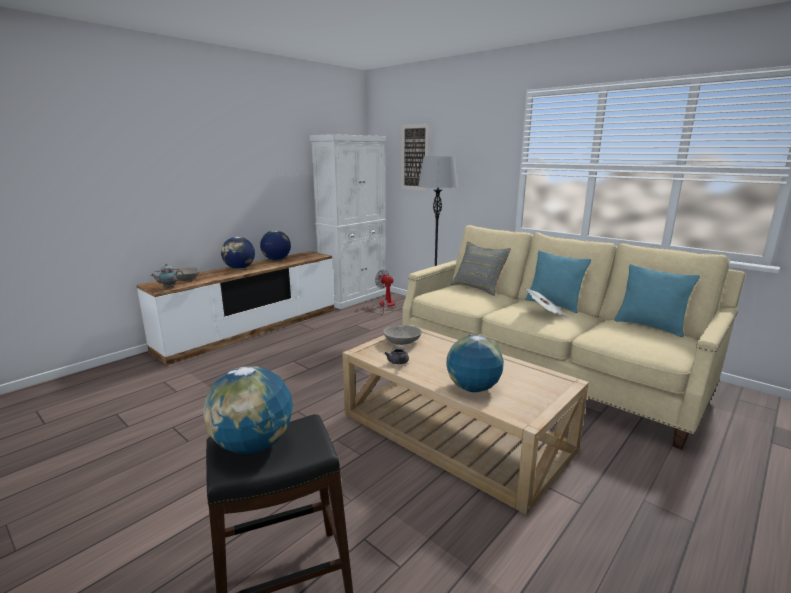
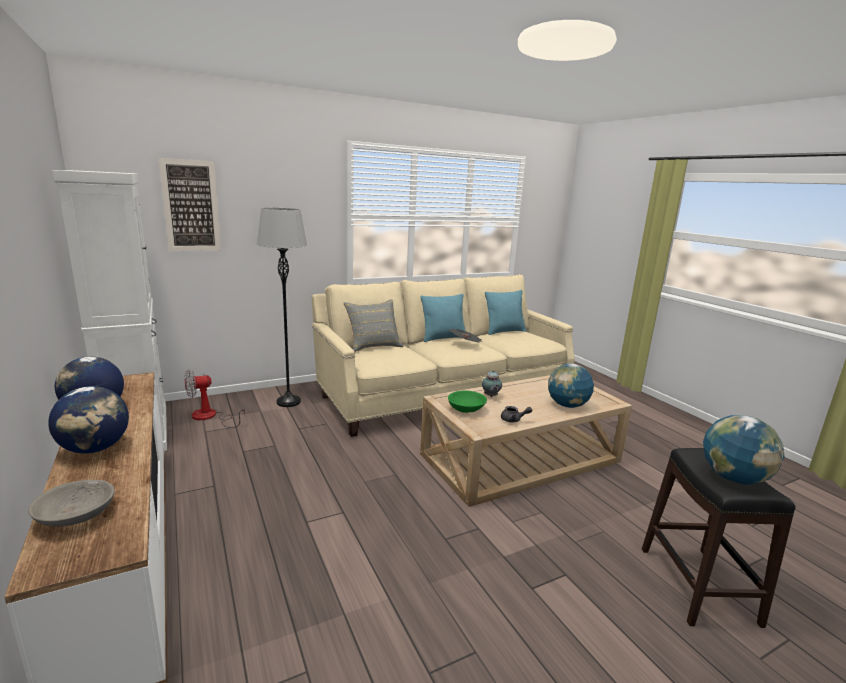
camera: 70 degrees left, 0 degrees up
(168, 287) = (123, 538): teapot -> teapot (490, 396)
(402, 341) = (466, 408): grey bowl -> green bowl

